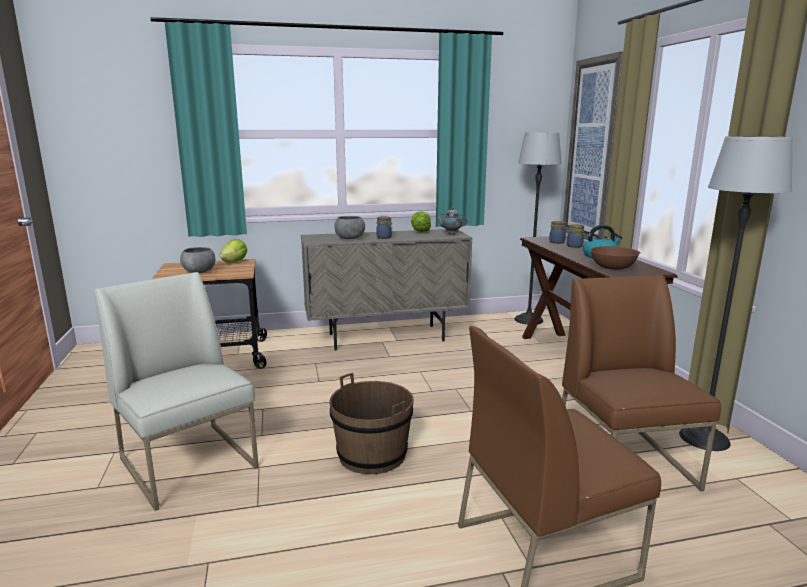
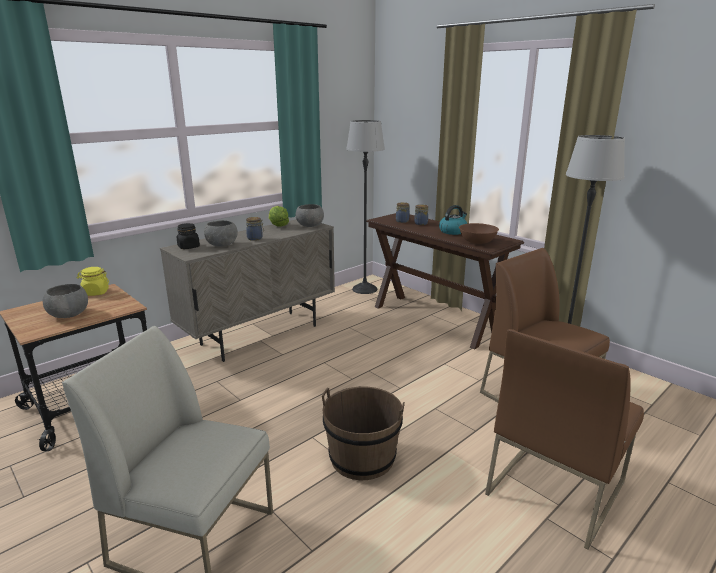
camera: 30 degrees left, 5 degrees up
(234, 262) = (95, 293): lettuce -> yellow jar
(322, 236) = (188, 247): none -> black jar
(450, 234) = (310, 225): teapot -> grey bowl
(594, 151) = (410, 136): picture -> none

